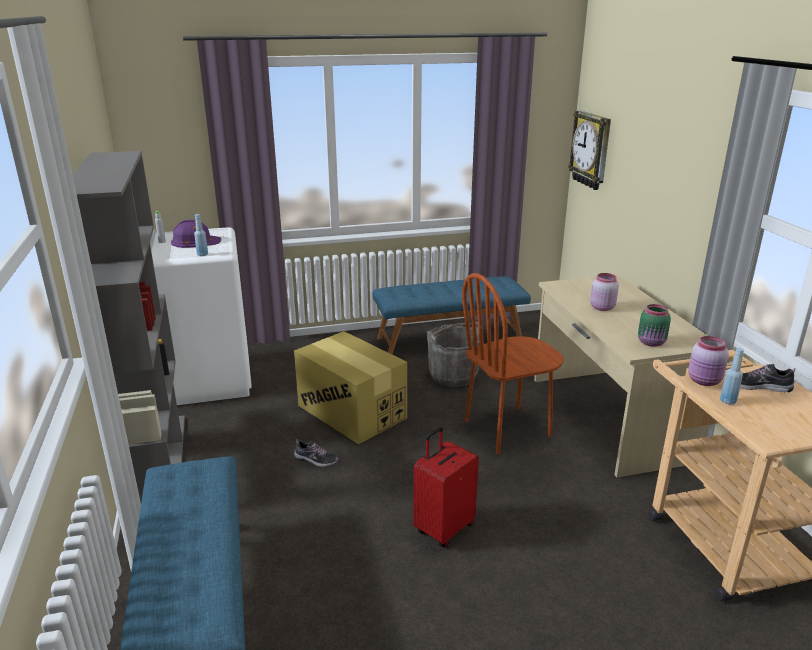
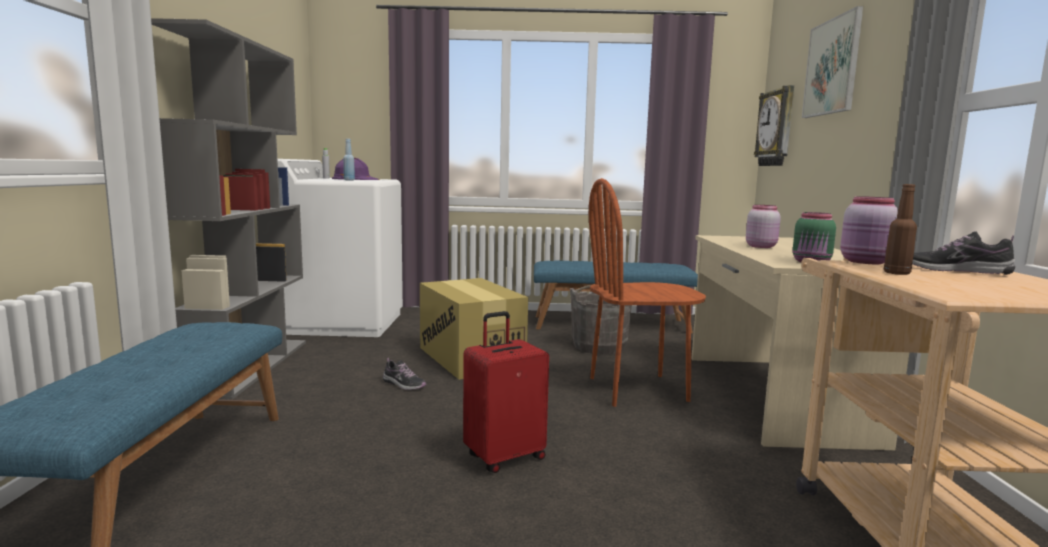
camera: 15 degrees right, 15 degrees down
(650, 124) = (832, 67): none -> picture
(728, 401) = (897, 273): blue bottle -> brown bottle

